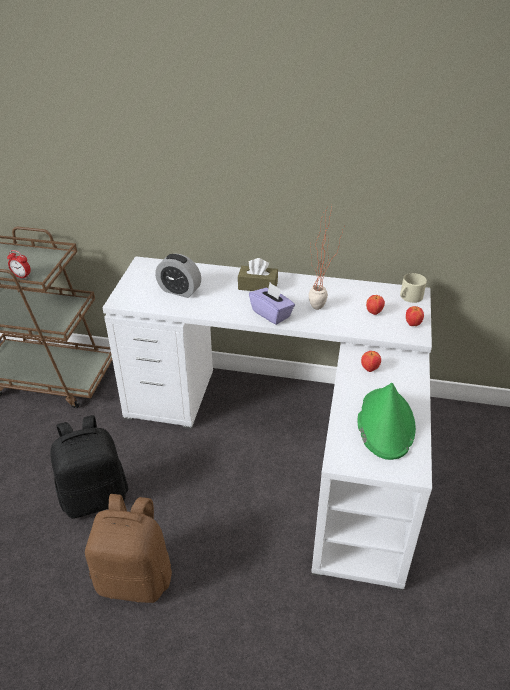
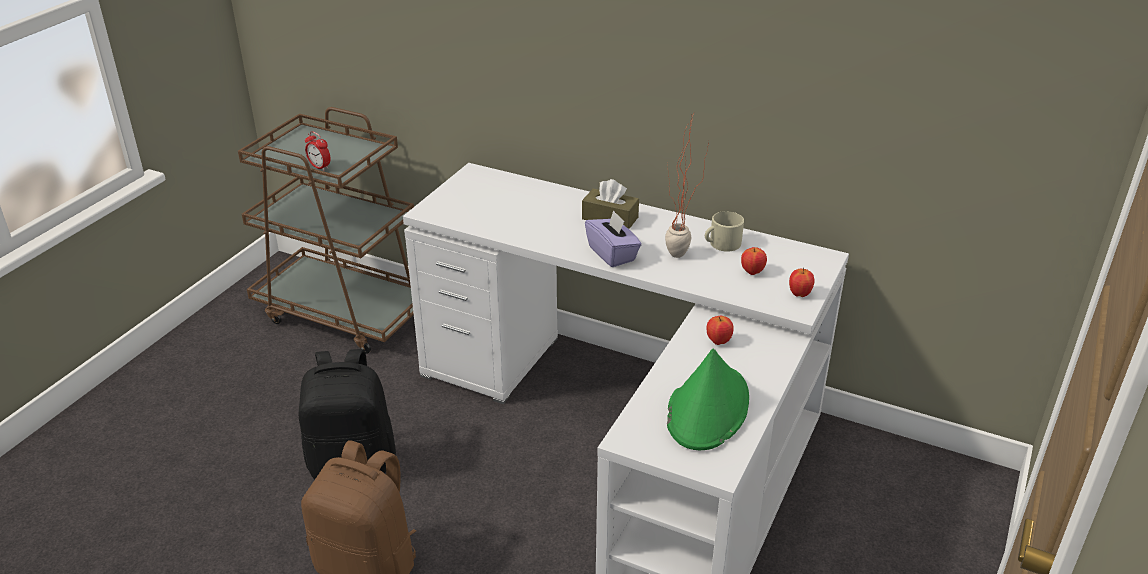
camera: 15 degrees right, 5 degrees down
(179, 290) = (506, 210): alarm clock -> none
(409, 297) = (812, 260): beige mug -> beige mug (721, 244)

